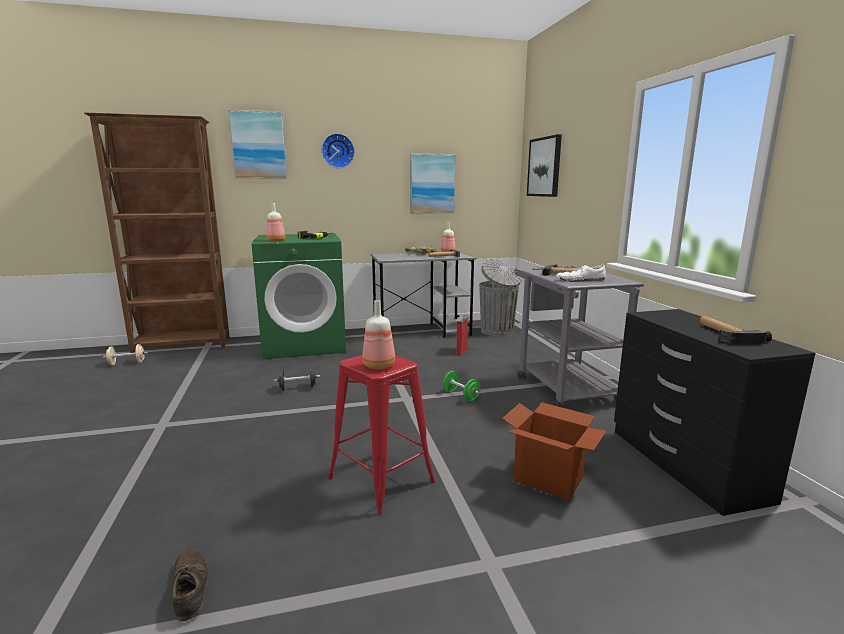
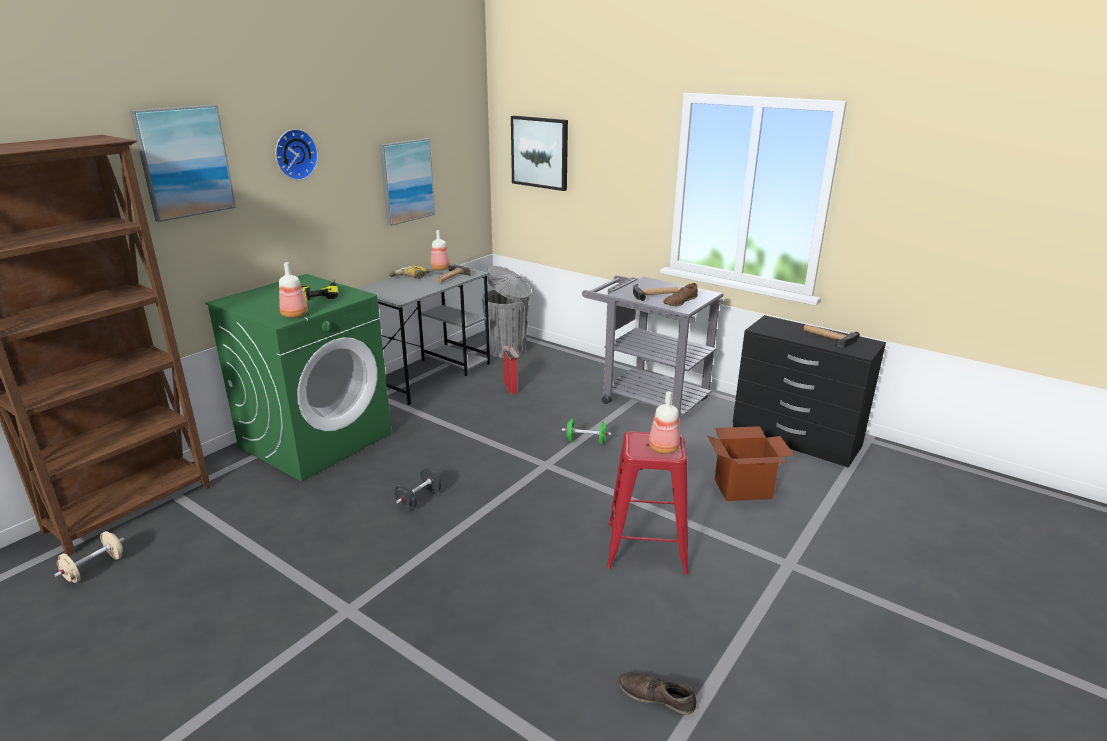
camera: 40 degrees left, 10 degrees up
(580, 280) = (680, 302): white shoe -> brown shoe

